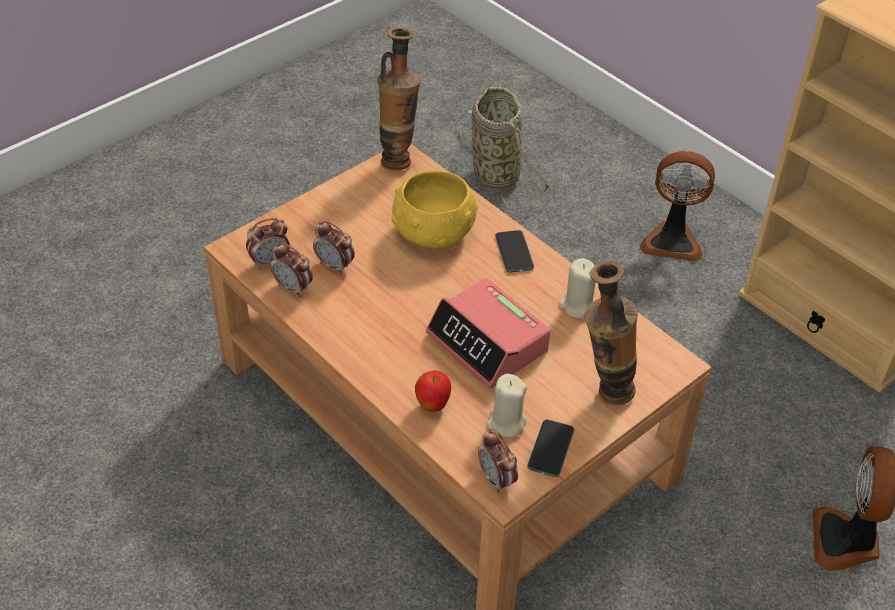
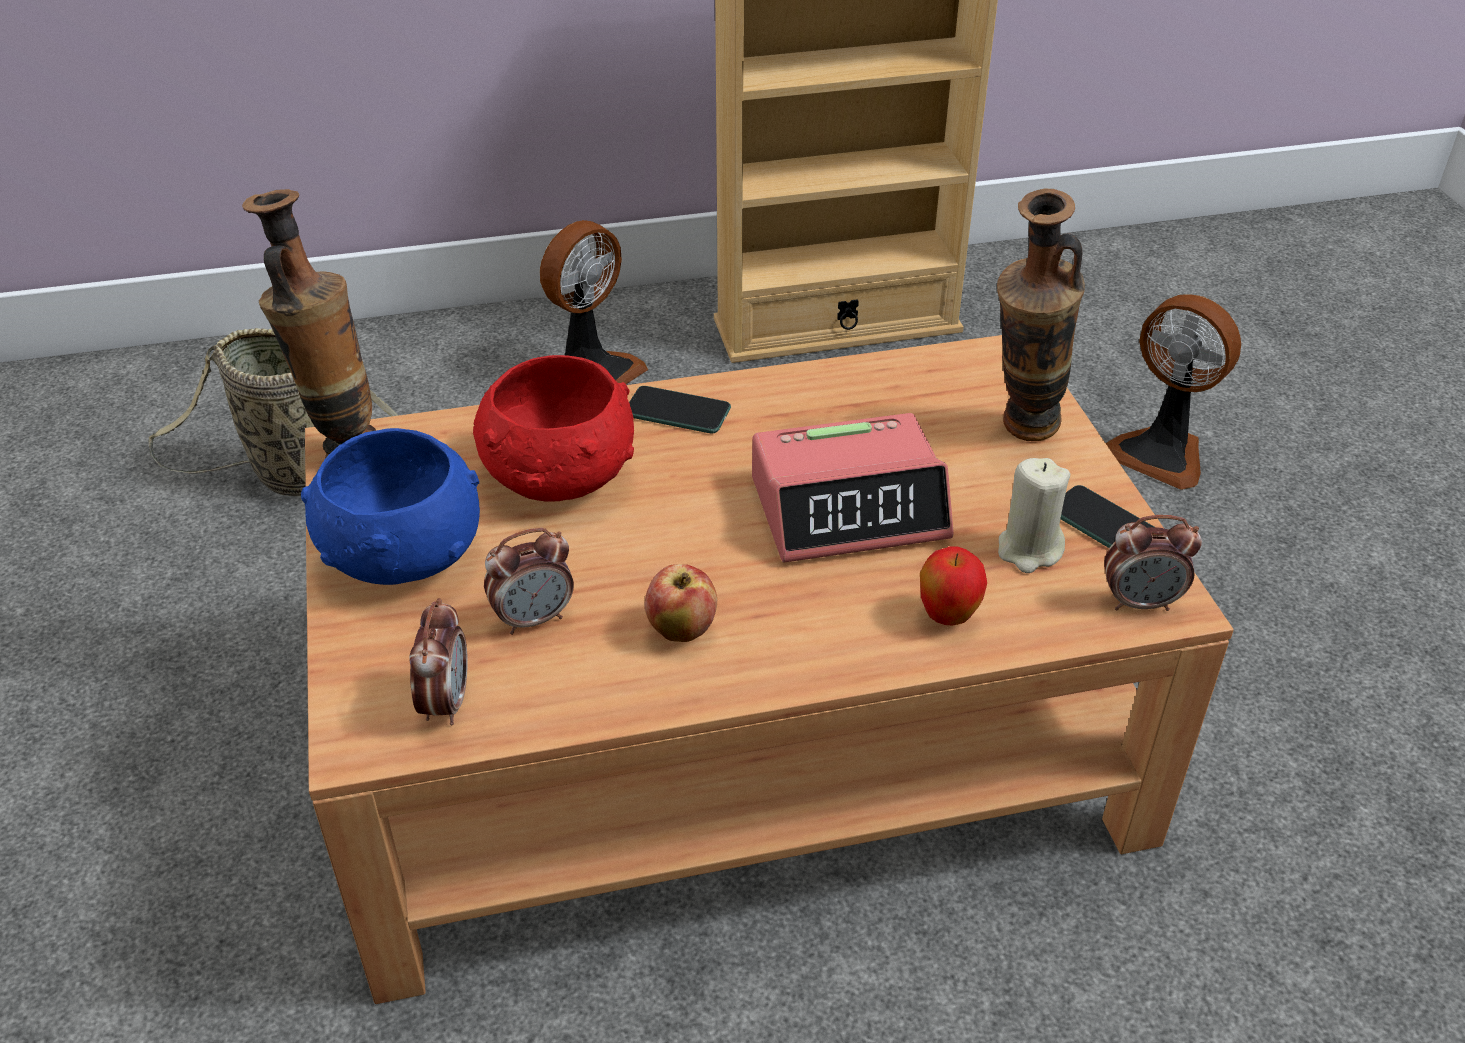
camera: 60 degrees left, 5 degrees down
(293, 288) = (542, 693): alarm clock -> none
(346, 208) = (402, 553): none -> blue bowl
(359, 316) = (681, 630): none -> apple
(433, 232) = (558, 476): yellow bowl -> red bowl
(577, 306) = (837, 395): beige candle -> none

